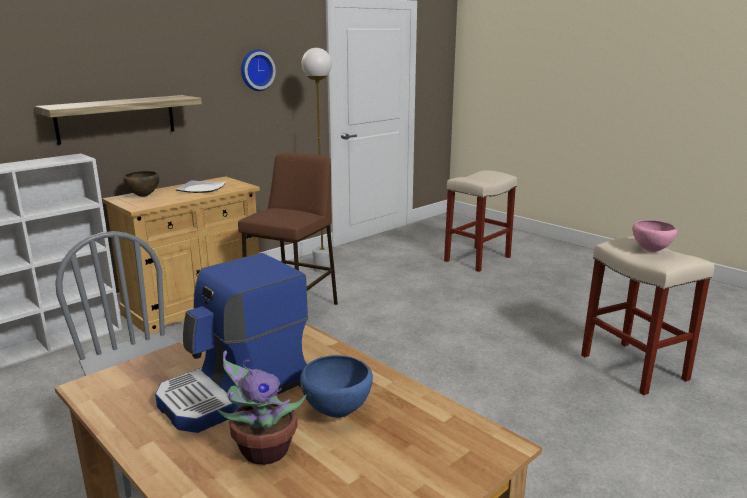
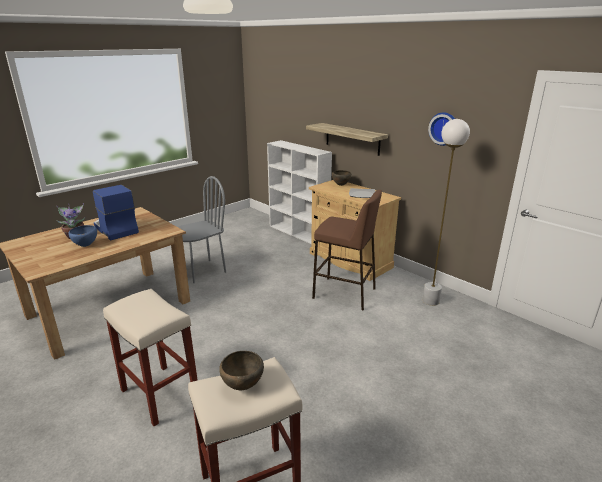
camera: 90 degrees right, 5 degrees up
(477, 259) = (512, 402): beige stool -> beige stool (159, 393)
(651, 251) = (242, 386): pink bowl -> brown bowl

